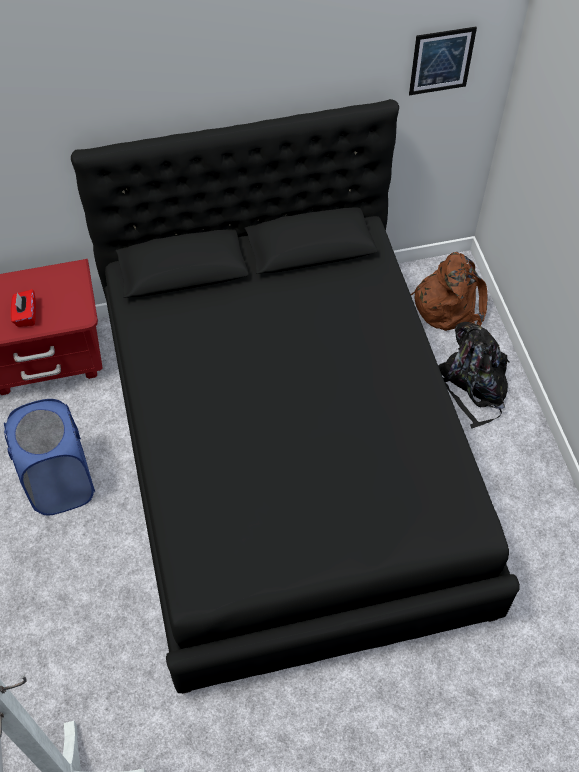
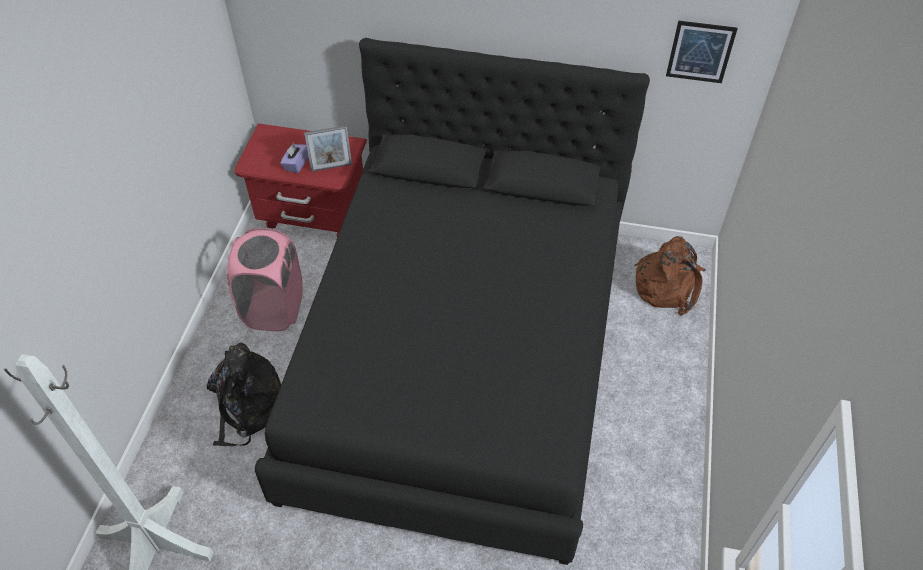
camera: 25 degrees right, 5 degrees down
(26, 315) = (296, 164): red tissue box -> purple tissue box
(61, 483) = (274, 308): blue laundry basket -> pink laundry basket
(68, 305) = (331, 167): none -> picture frame
(472, 386) = (652, 361): black backpack -> black backpack (248, 408)

